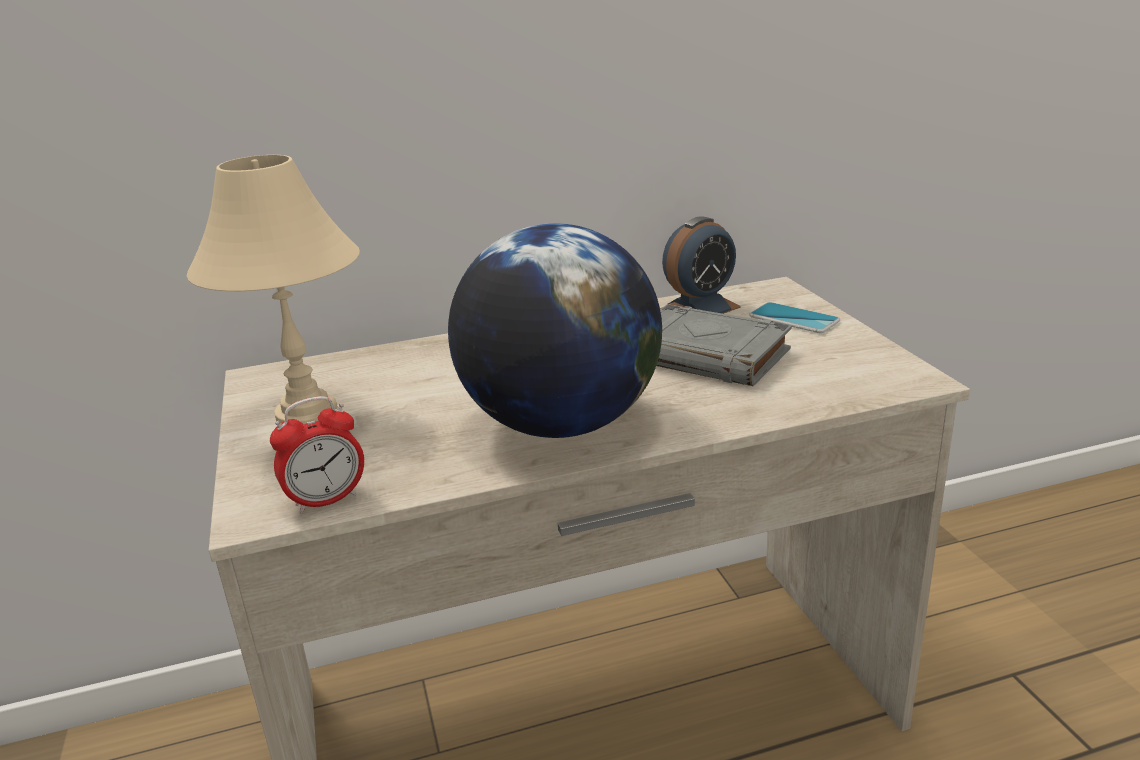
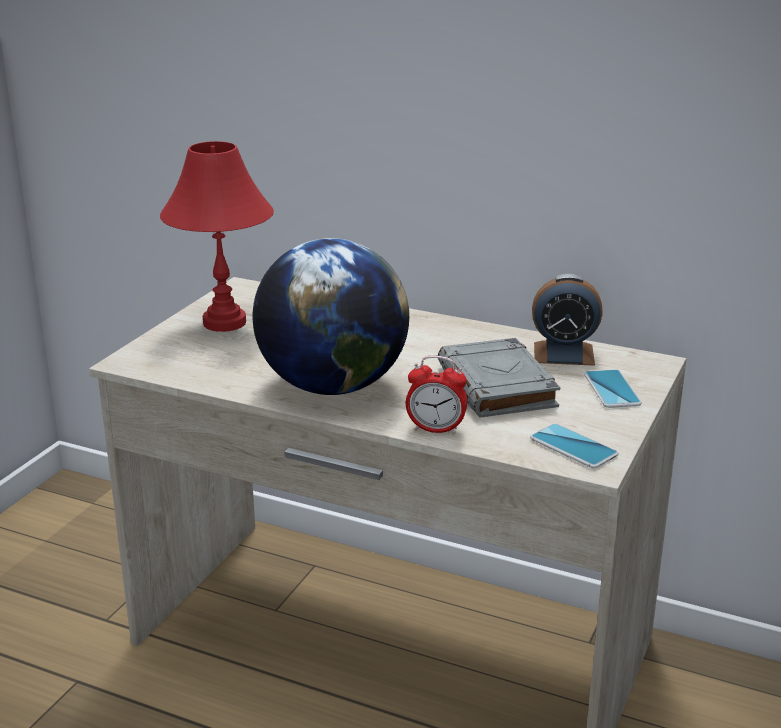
camera: 40 degrees right, 0 degrees up
(308, 417) = (225, 322): beige table lamp -> red table lamp
(327, 500) = (164, 369): alarm clock -> alarm clock (436, 429)
(871, 373) = (573, 447): none -> phone

